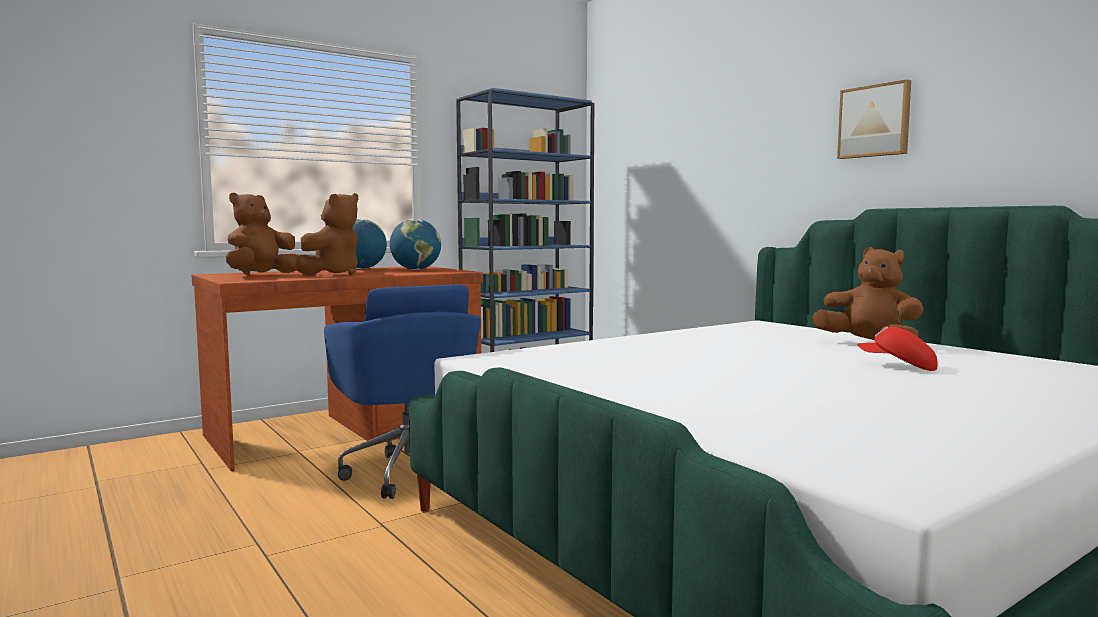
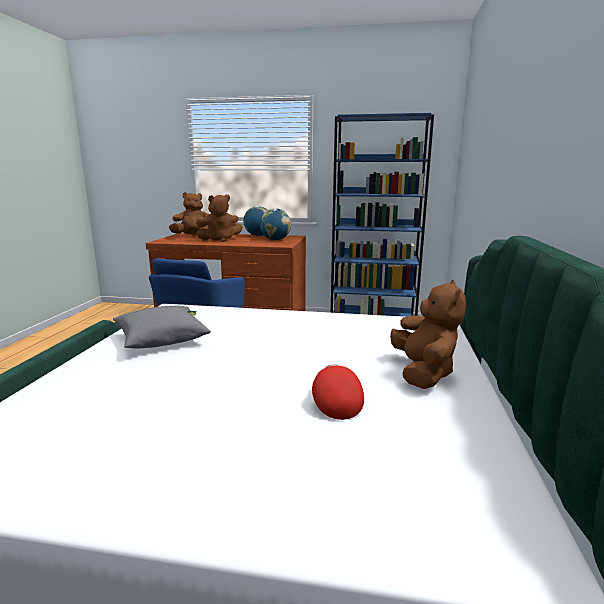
camera: 45 degrees right, 10 degrees up
(604, 376) = (161, 340): none -> grey pillow
(875, 121) = (549, 135): picture -> none

